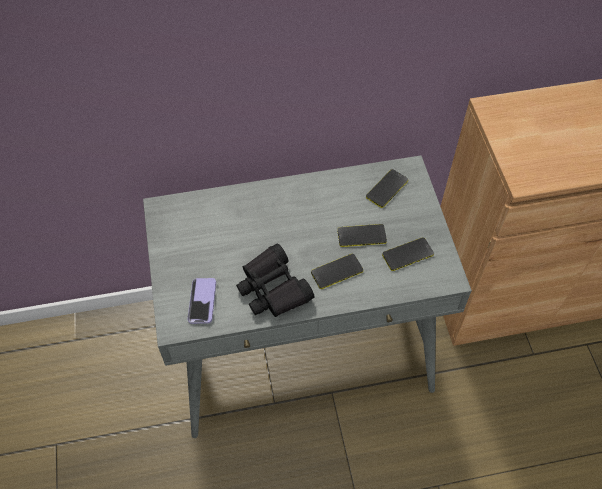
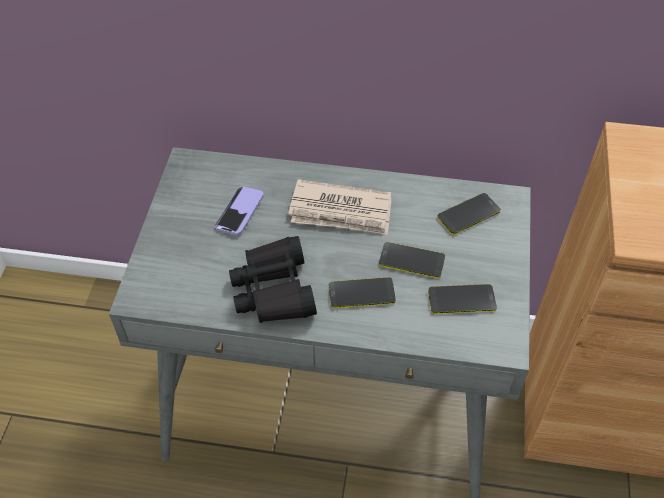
camera: 20 degrees right, 5 degrees down
(202, 301) = (183, 279): phone -> phone (239, 212)
(295, 213) = (341, 211): none -> newspaper

